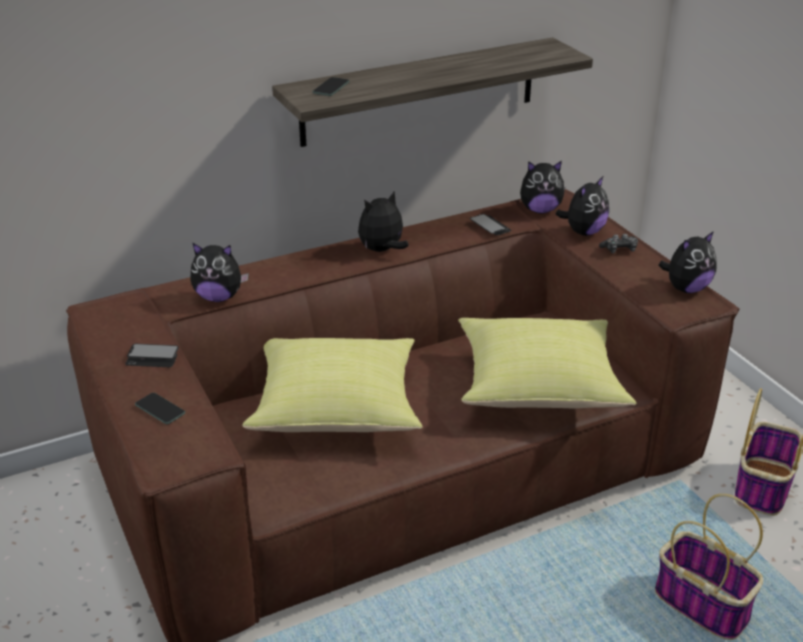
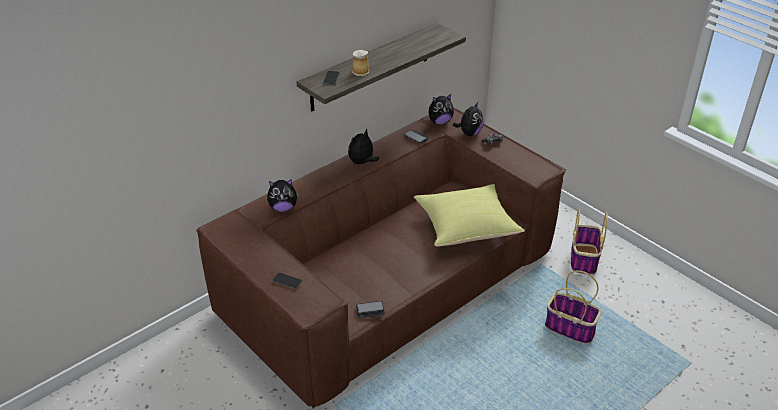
camera: 15 degrees left, 5 degrees up
(152, 357) = (266, 251): phone -> phone (370, 310)
(337, 408) = (363, 260): yellow pillow -> none
(385, 83) = (360, 71): none -> mug
(686, 288) = (535, 161): plush toy -> none

